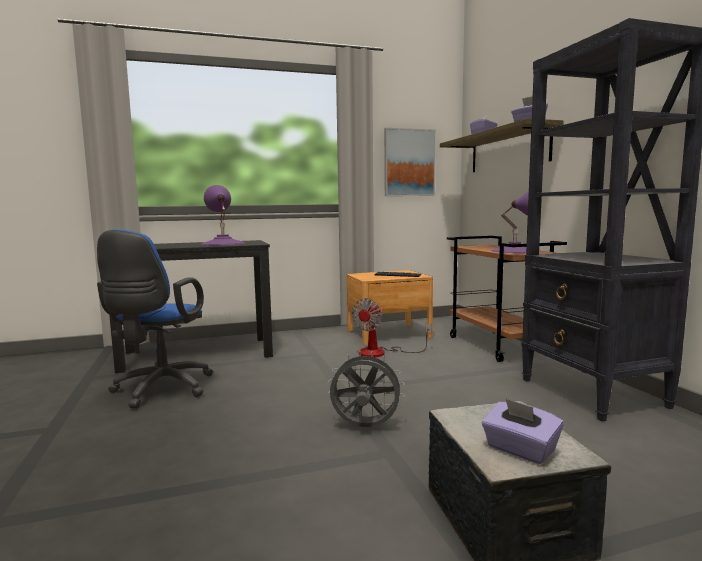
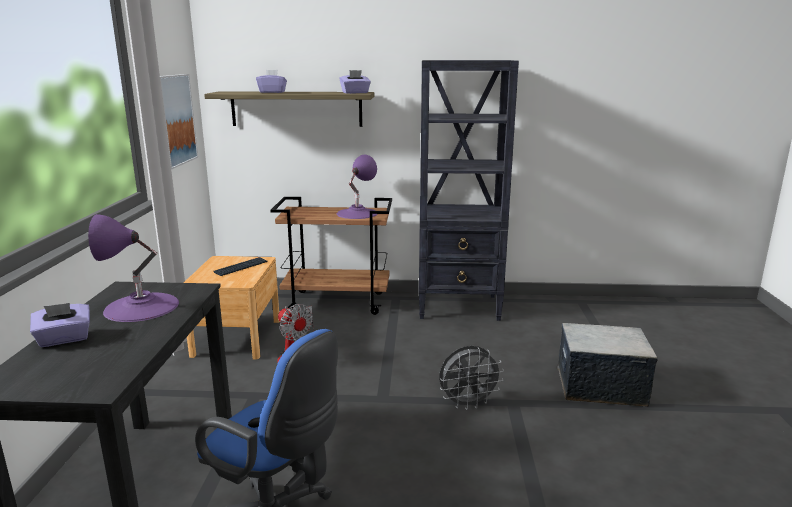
camera: 70 degrees left, 10 degrees up
(365, 428) = (468, 404): grey fan -> grey fan turned 135 degrees counterclockwise
(520, 450) = (627, 341): purple tissue box -> purple tissue box (64, 339)

